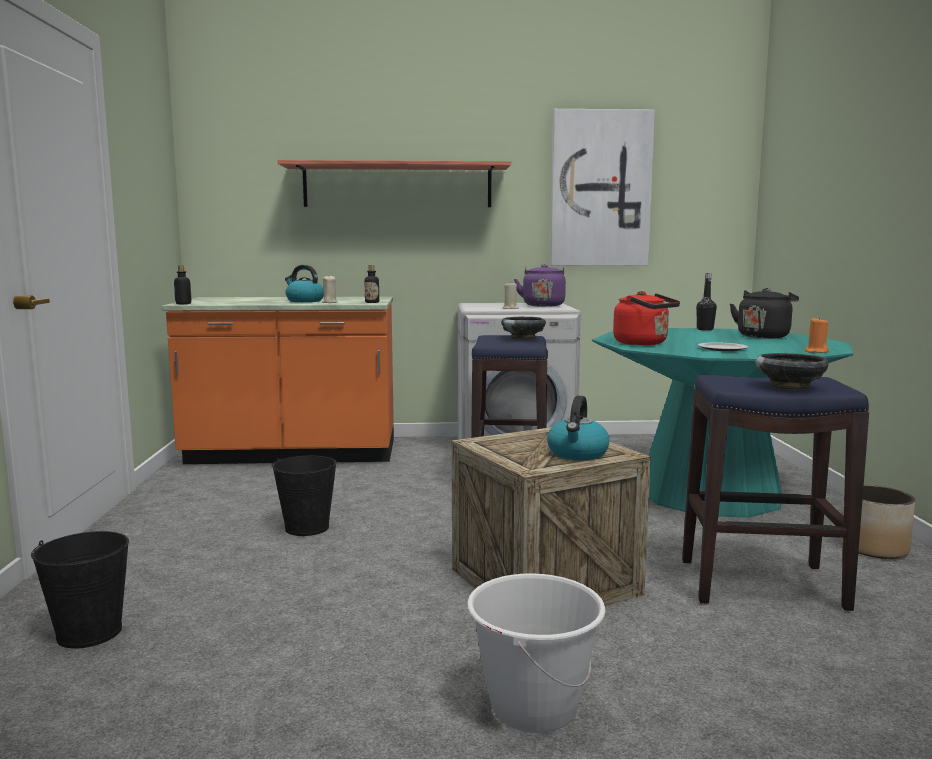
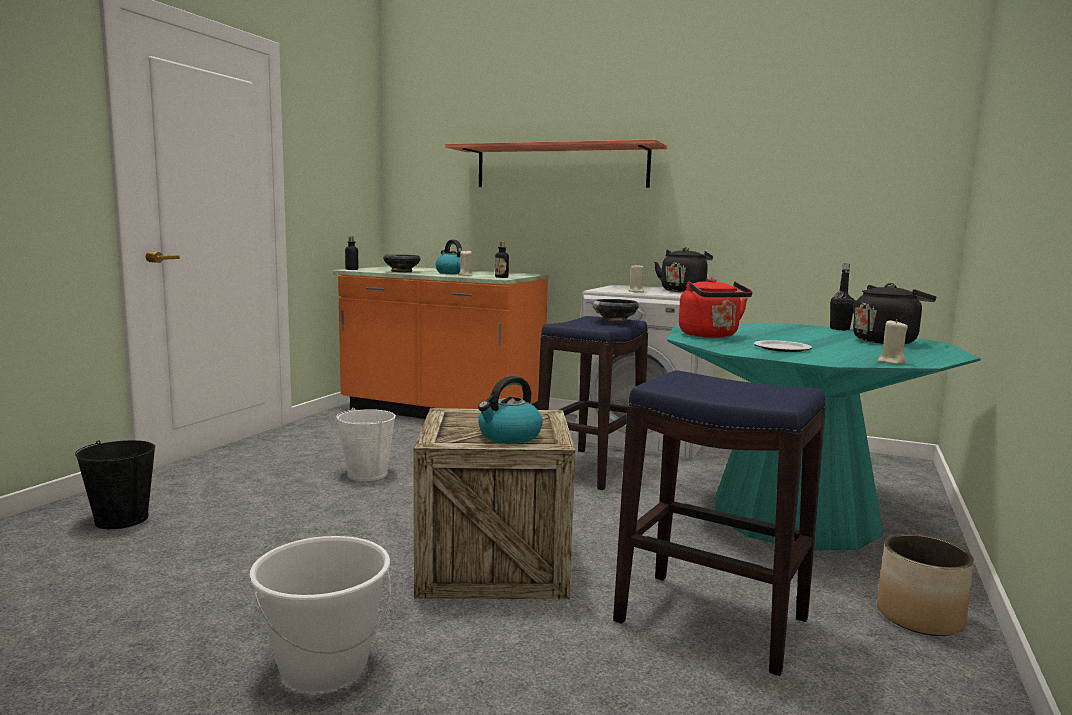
camera: 25 degrees right, 0 degrees up
(307, 527) = (367, 474): black bucket -> white bucket
(543, 305) = (683, 291): purple kettle -> black kettle
(600, 189) = (769, 168): picture -> none
(790, 387) = (729, 392): black bowl -> black bowl (402, 271)
(816, 351) = (891, 362): orange candle -> beige candle

